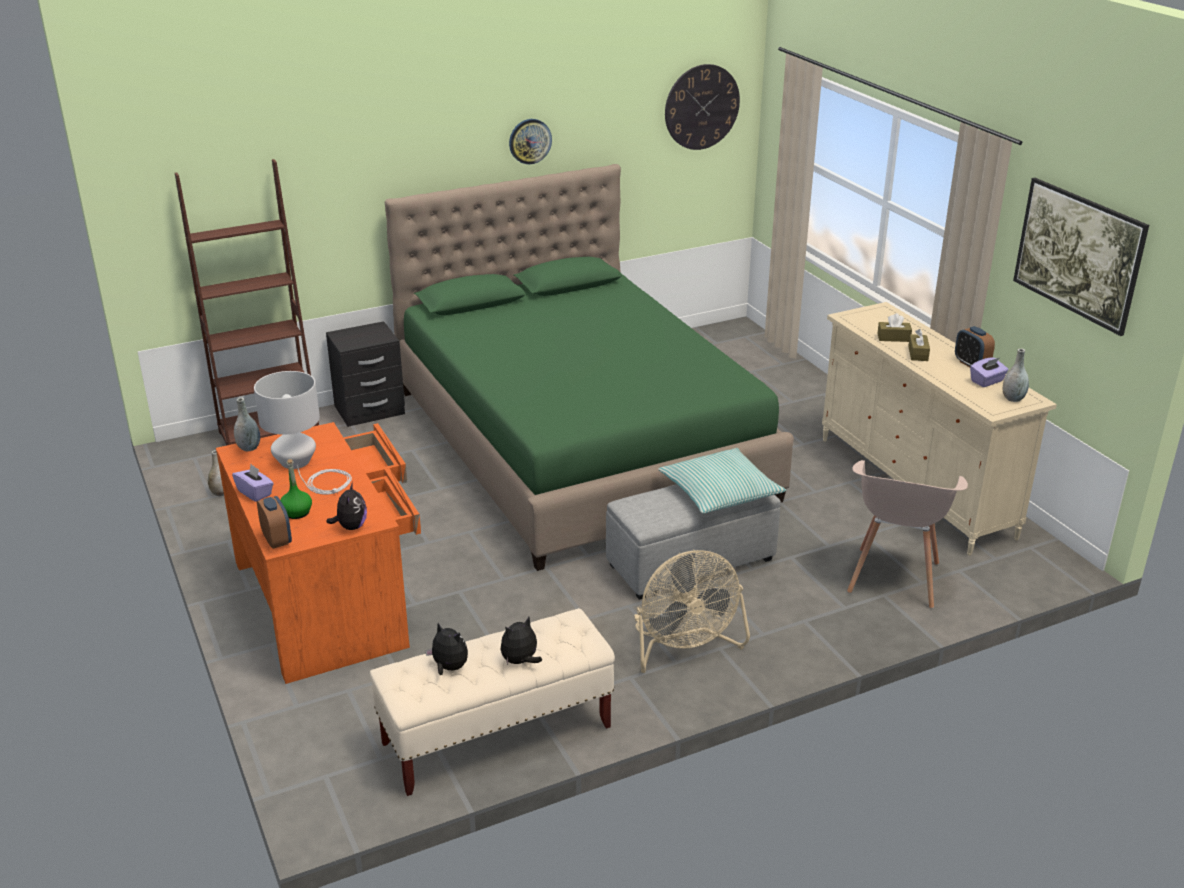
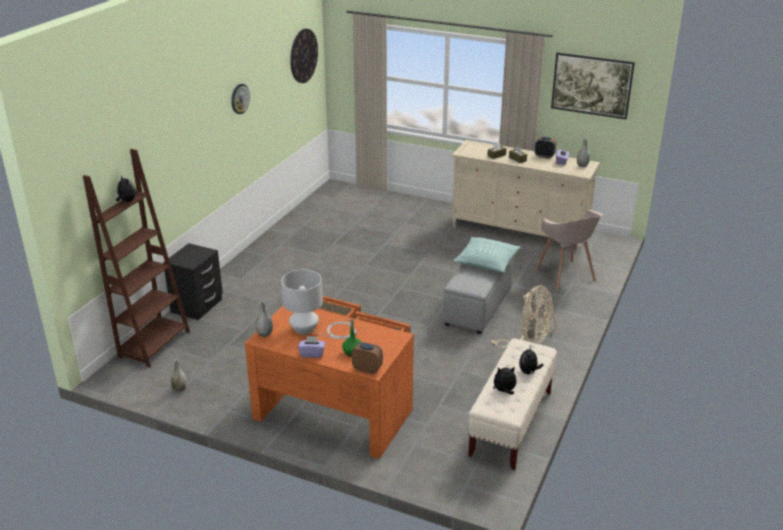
camera: 40 degrees left, 0 degrees up
(351, 527) = (392, 345): plush toy -> plush toy (126, 201)
(579, 443) = (342, 274): green bed -> none

